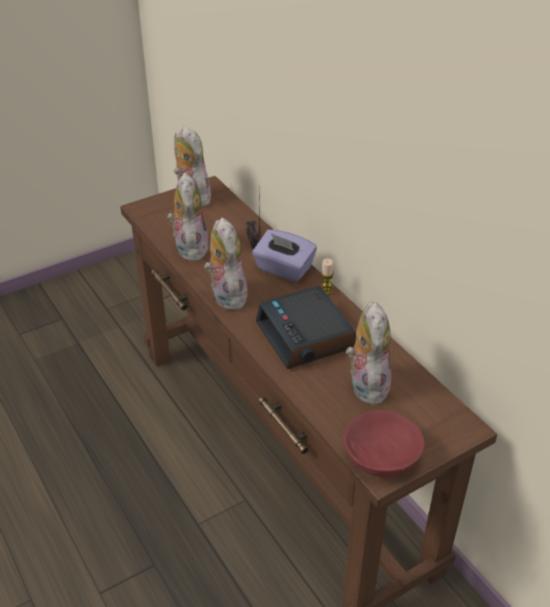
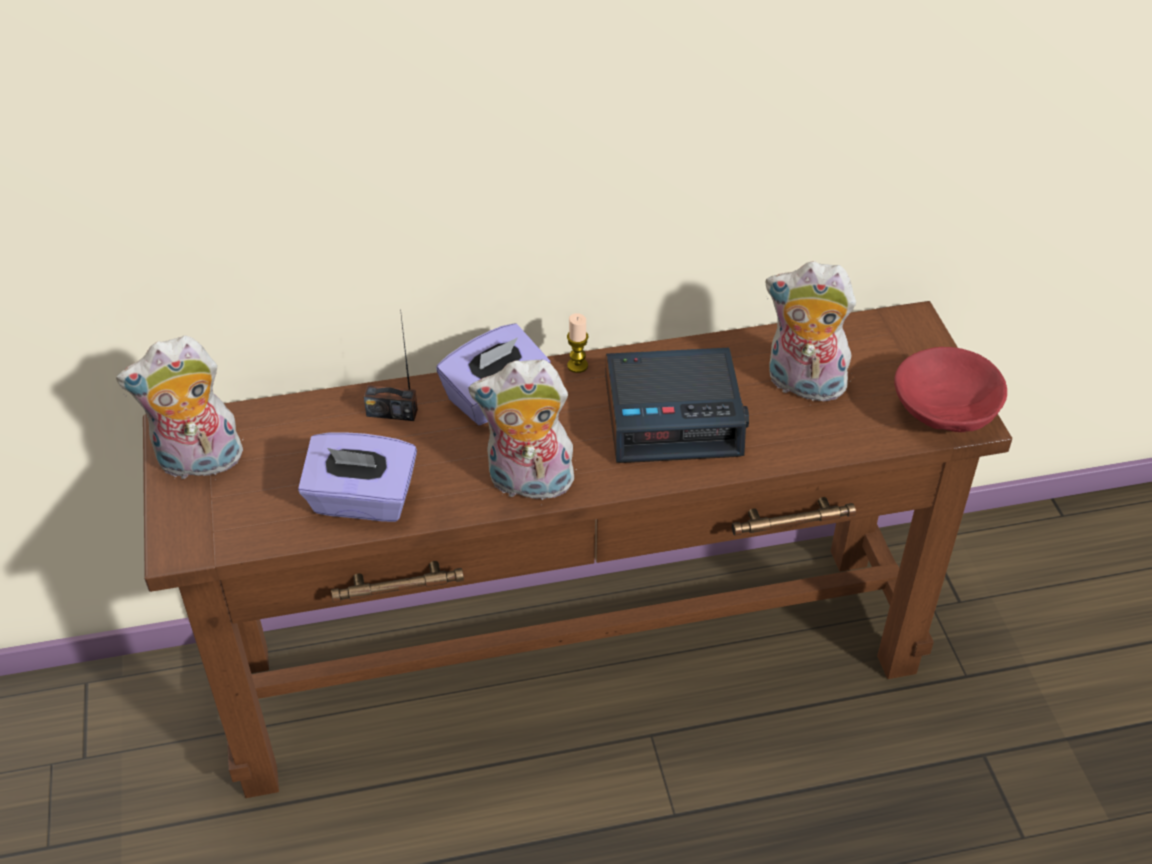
camera: 70 degrees left, 5 degrees up
(189, 248) = (362, 501): plush toy -> purple tissue box

